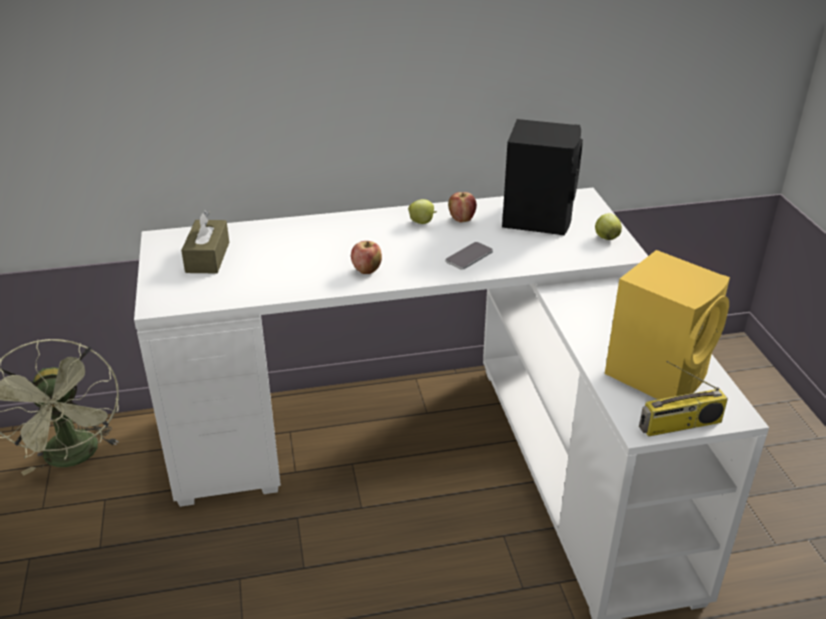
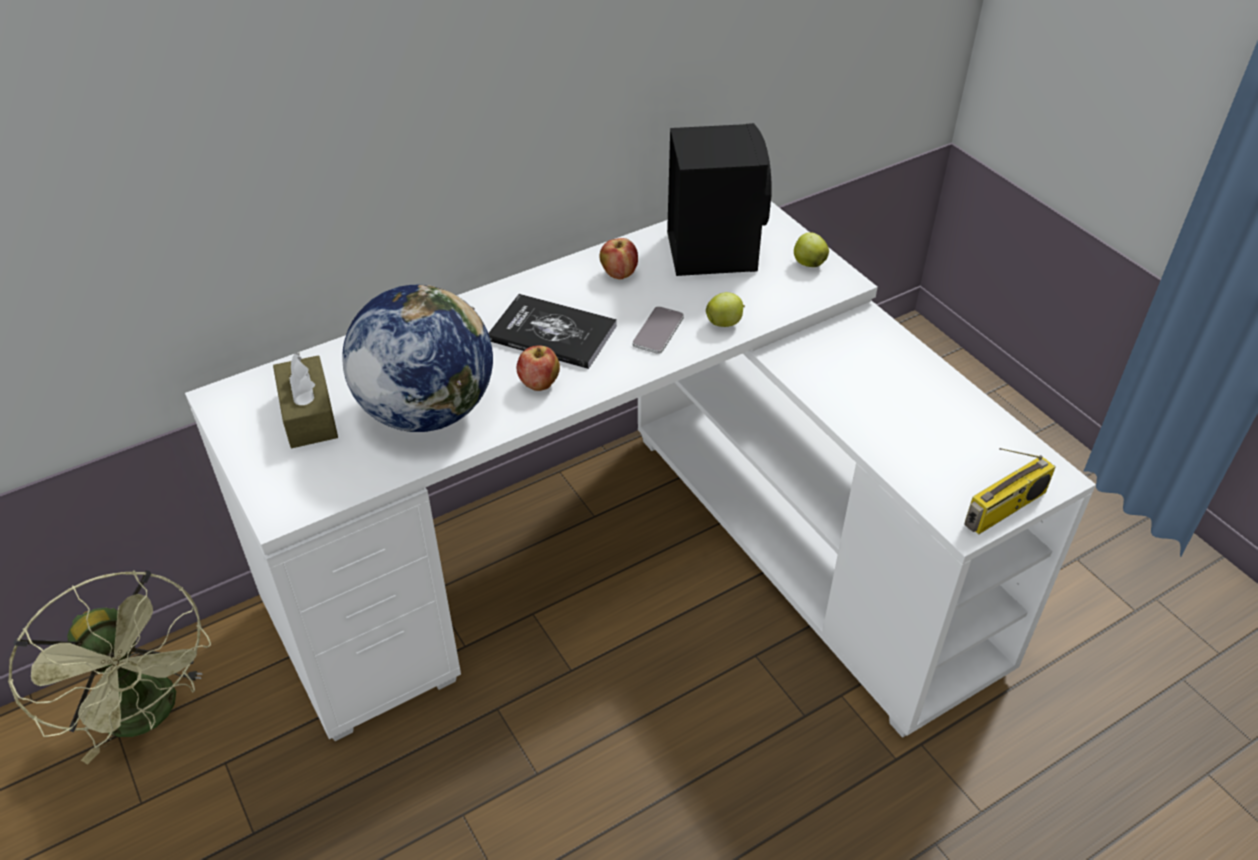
camera: 20 degrees left, 10 degrees up
(283, 270) = (426, 410): none -> globe
(394, 244) = (552, 333): none -> book
(422, 222) = (571, 290): apple -> apple (724, 323)
(658, 373) = (949, 443): yellow speaker -> none

